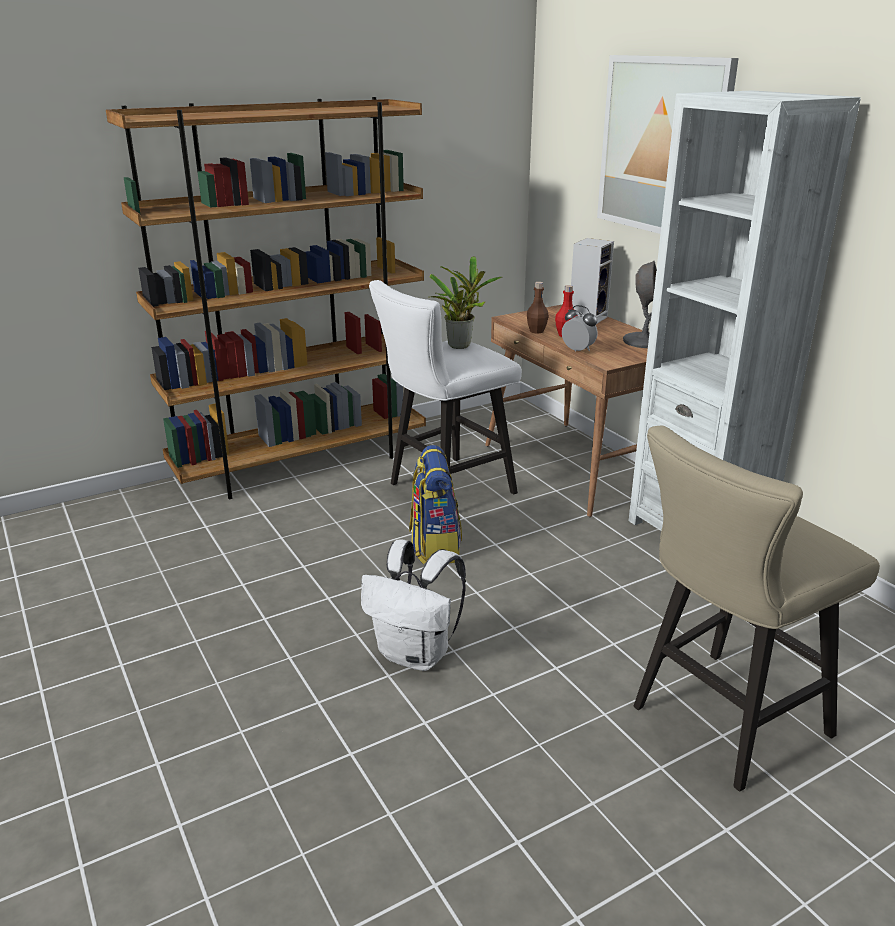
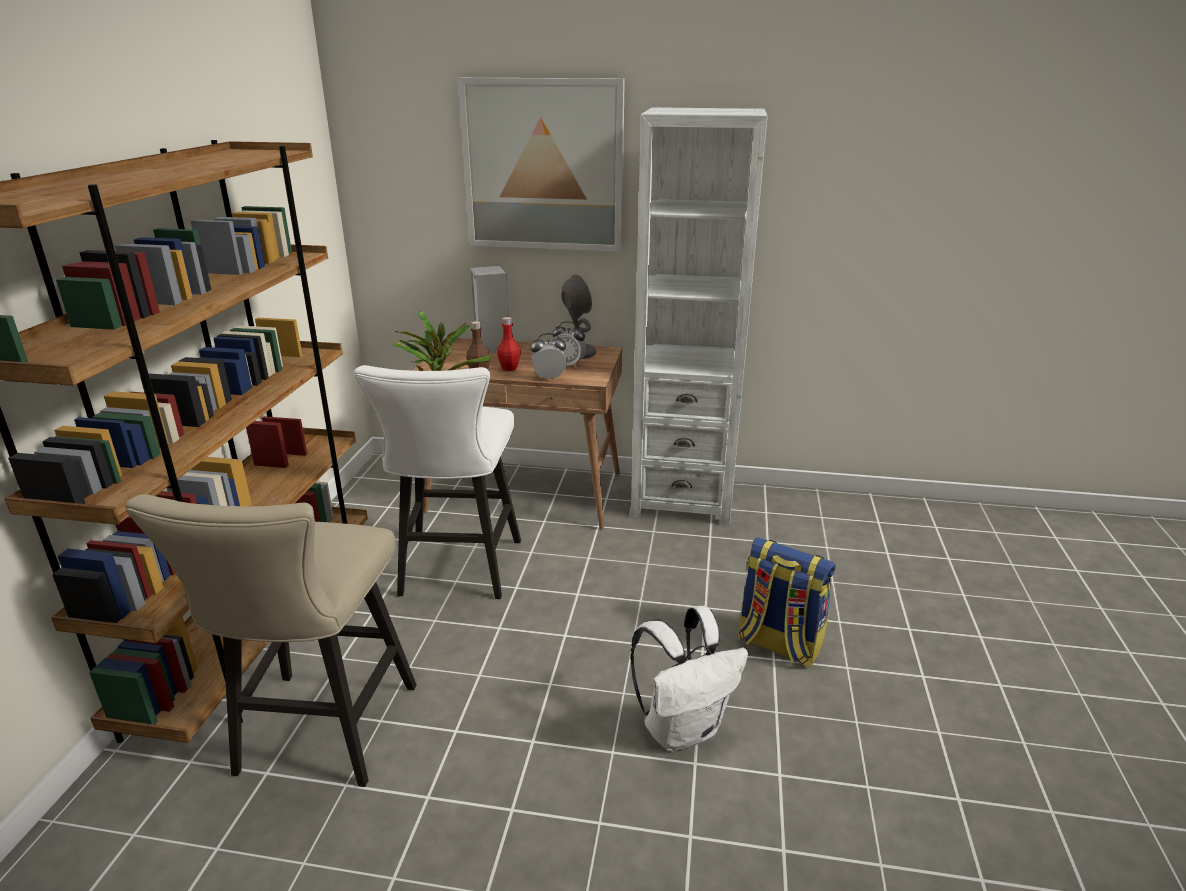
camera: 50 degrees left, 0 degrees up
(434, 546) = (536, 628): backpack -> backpack (778, 644)
(616, 347) = (569, 365): none -> alarm clock
(719, 724) = (897, 623): beige stool -> beige stool (320, 737)

